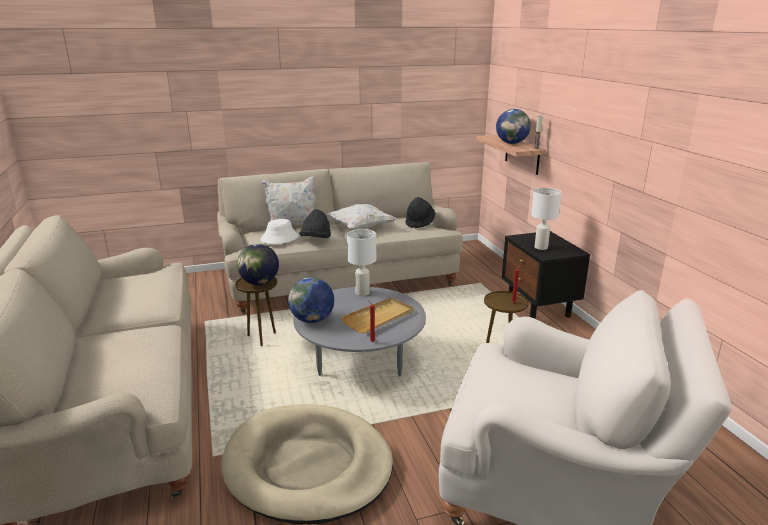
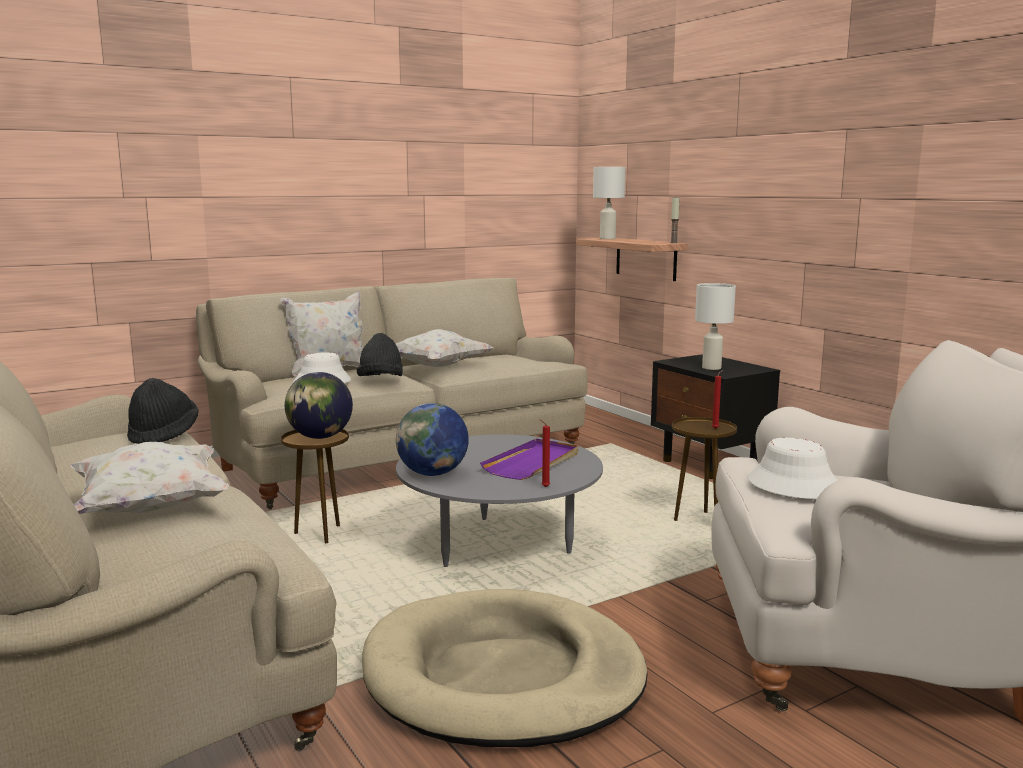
camera: 15 degrees left, 10 degrees down
(119, 344) = (151, 508): none -> white pillow
(362, 293) = (484, 441): white table lamp -> white table lamp (607, 238)
(379, 318) = (533, 463): beige tray -> purple tray
(419, 223) = (520, 357): black hat -> black hat (163, 435)
(502, 381) = (793, 485): none -> white hat
(511, 143) = (634, 241): globe -> none

